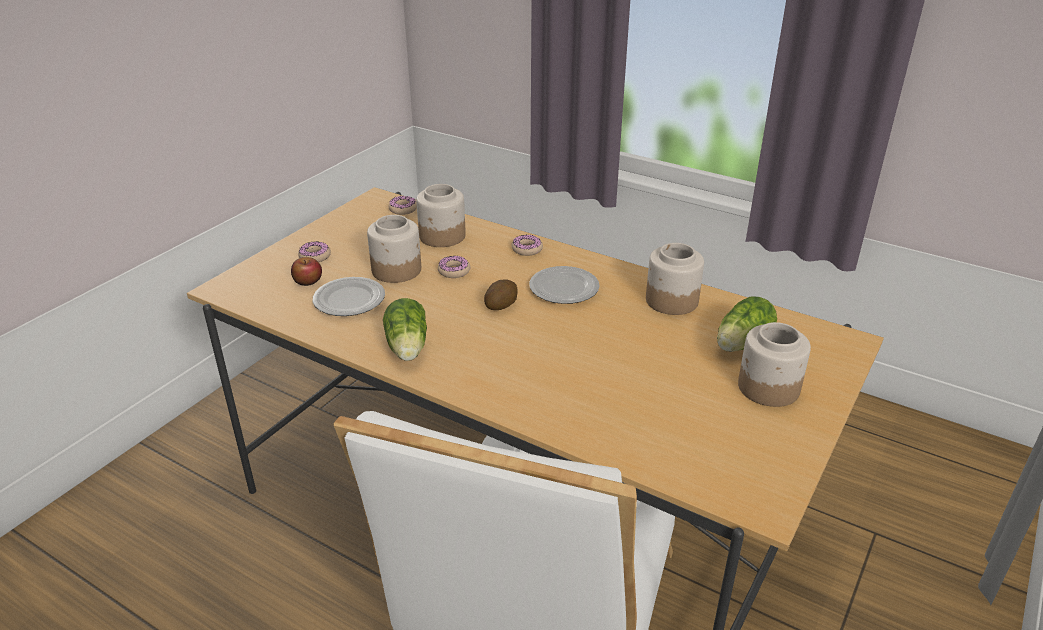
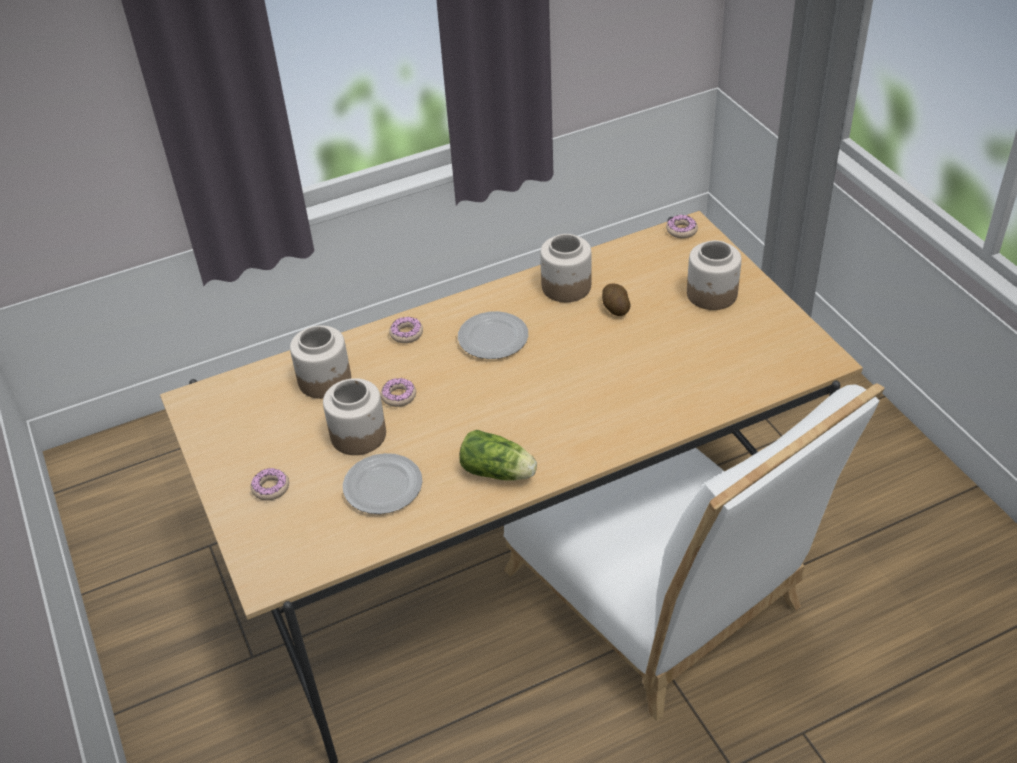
camera: 55 degrees left, 10 degrees up
(308, 281) = (317, 507): apple -> none
(403, 209) = (238, 389): donut -> donut (681, 230)
(501, 304) = (483, 387): potato -> potato (615, 308)
(740, 343) = (651, 280): lettuce -> none

